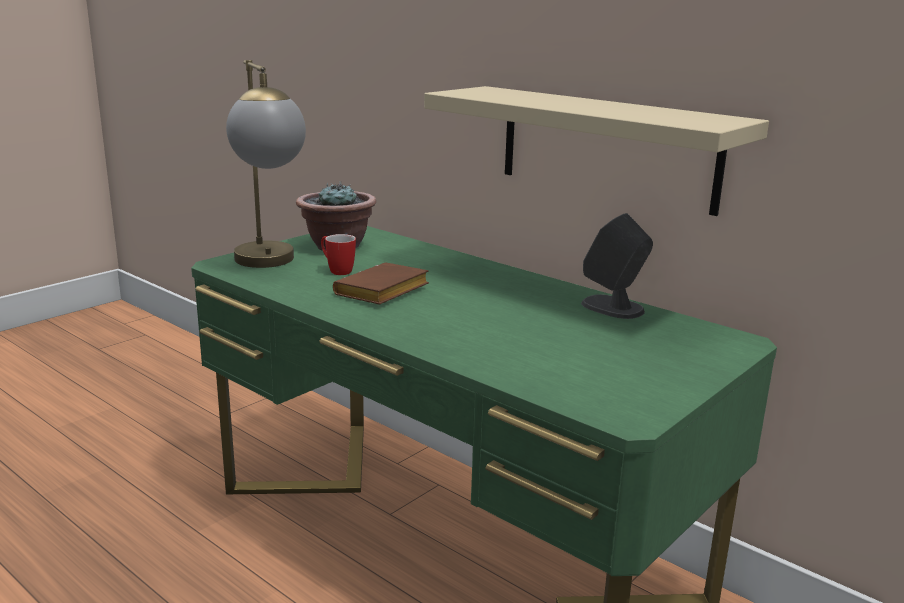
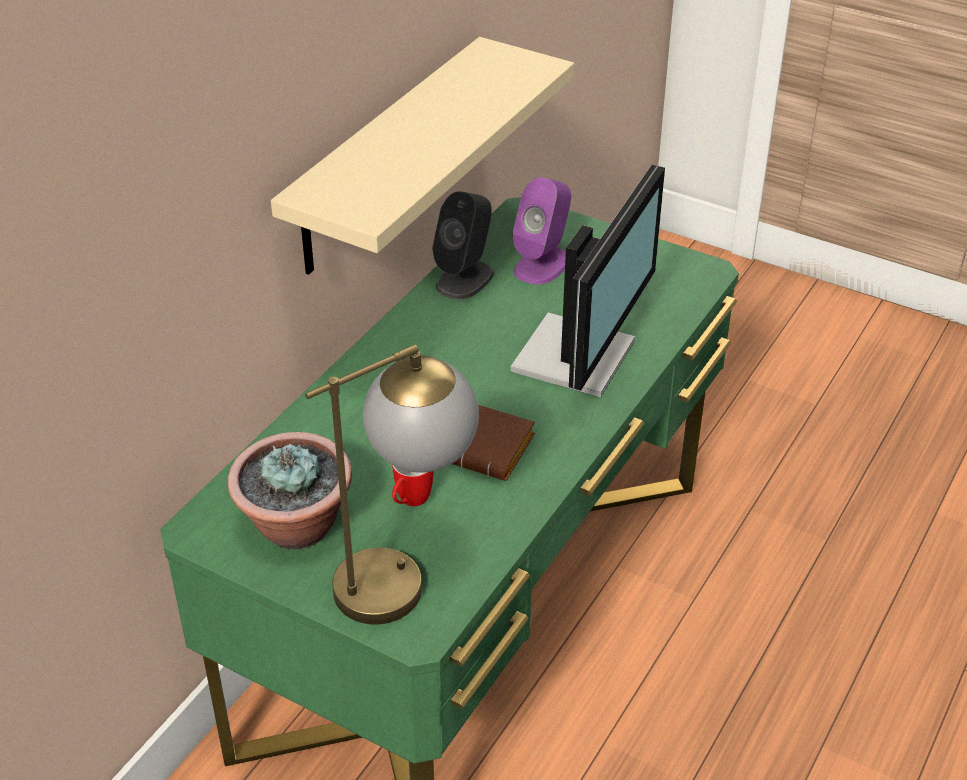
camera: 100 degrees left, 20 degrees up
(482, 336) = (579, 356): none -> monitor
(639, 339) = (542, 264): none -> purple speaker

